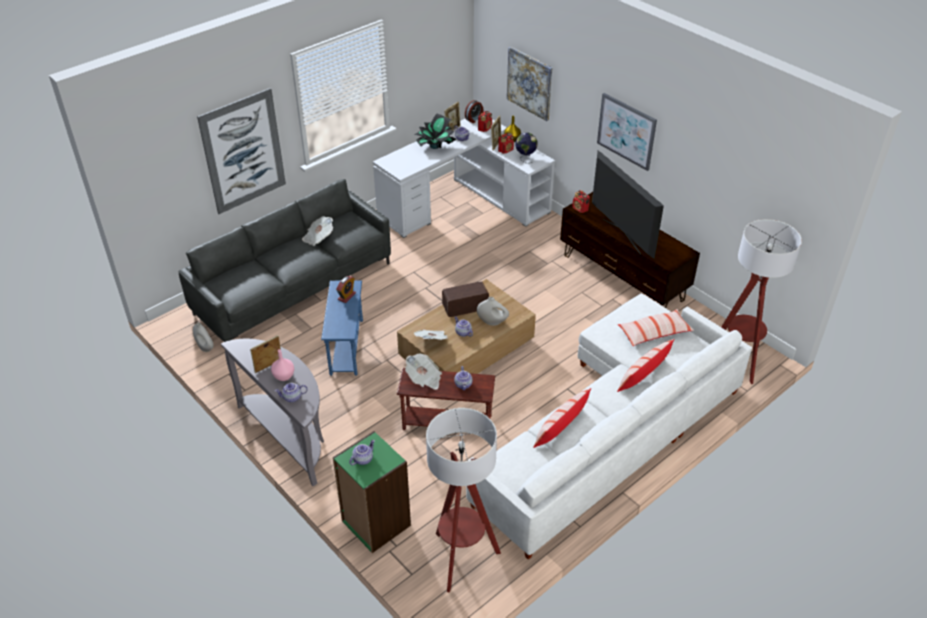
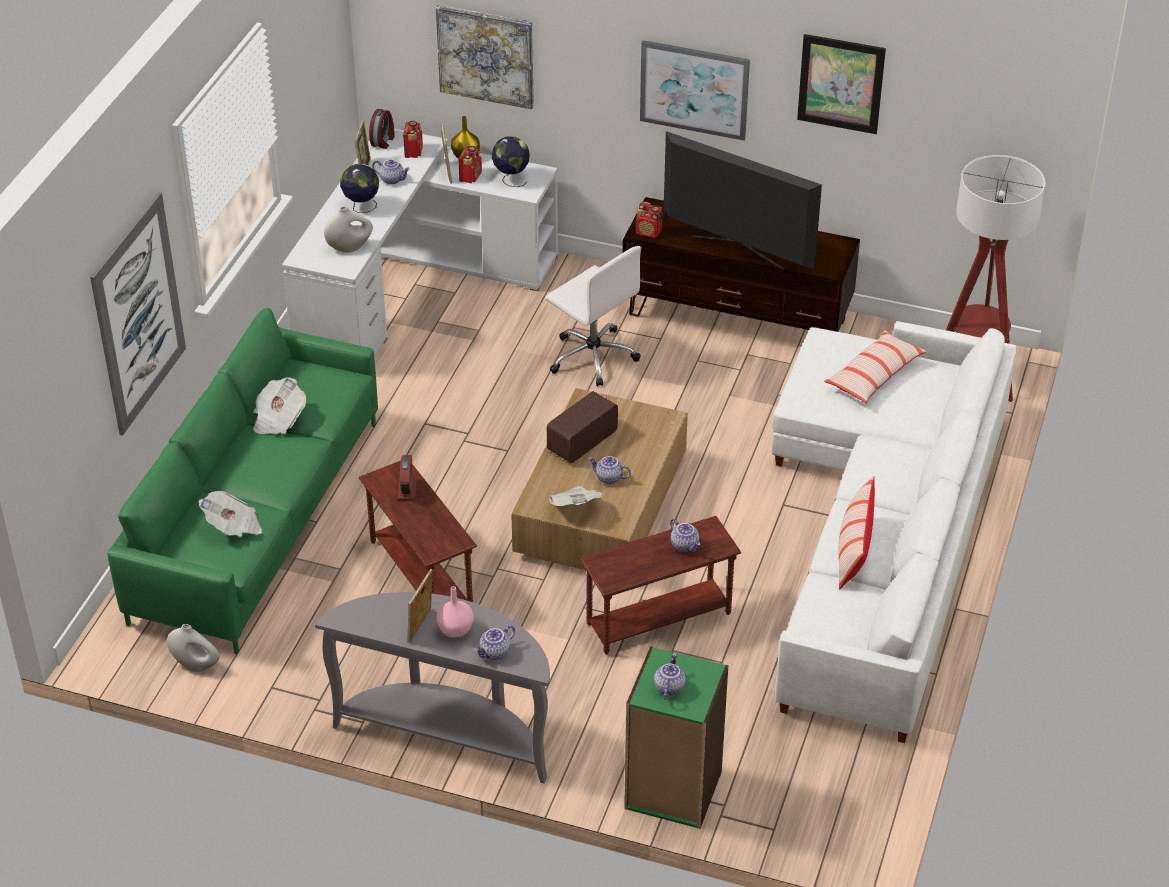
camera: 30 degrees left, 0 degrees up
(295, 289) = (259, 521): grey sofa -> green sofa
(346, 347) = (420, 575): blue side table -> brown side table
(424, 379) = (624, 560): newspaper -> newspaper (233, 527)
(435, 147) = (361, 207): potted plant -> globe
(461, 558) = (821, 781): floor lamp -> none
(492, 322) = (637, 447): white vase -> white vase (350, 247)
(527, 269) = (592, 356): none -> white office chair
(643, 376) = (903, 439): pillow -> none
(703, 149) = (841, 83): none -> picture

